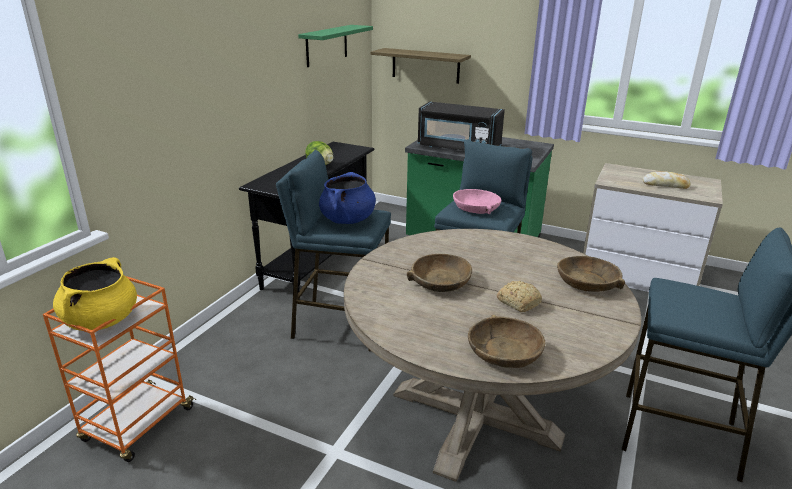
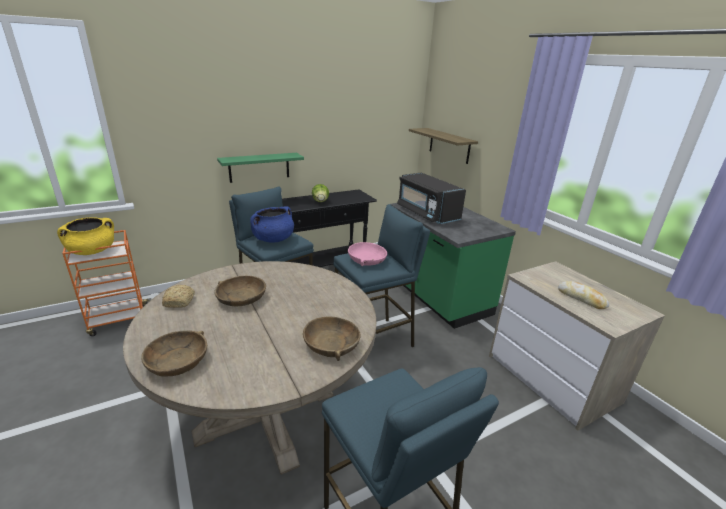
camera: 35 degrees right, 0 degrees up
(326, 45) = (363, 119): green shelf -> green shelf (259, 167)
(518, 302) = (256, 334): bread -> bread (180, 301)

